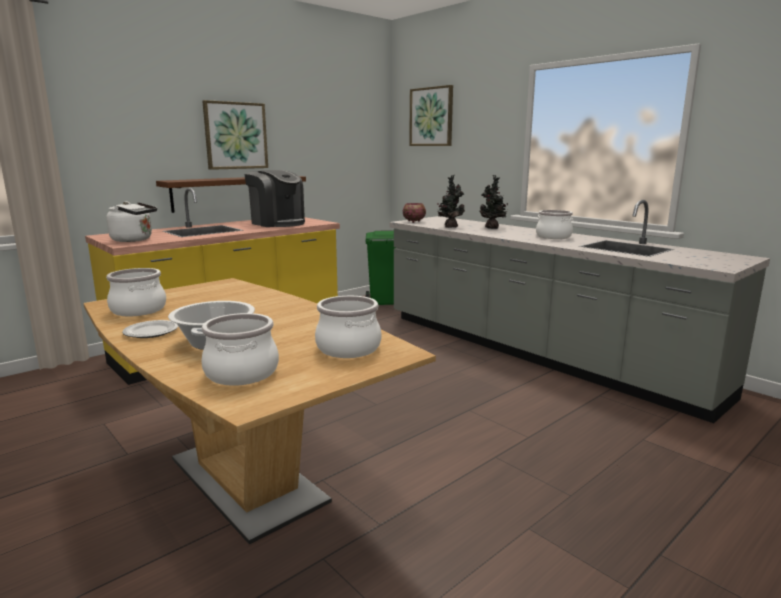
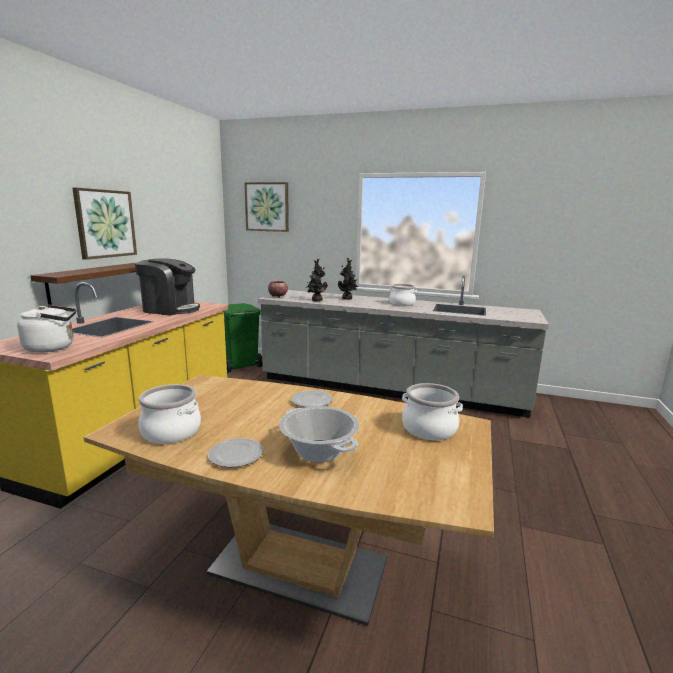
camera: 30 degrees left, 0 degrees up
(242, 373) = (401, 477): cooking pot -> none
(285, 309) = (312, 401): none -> plate

